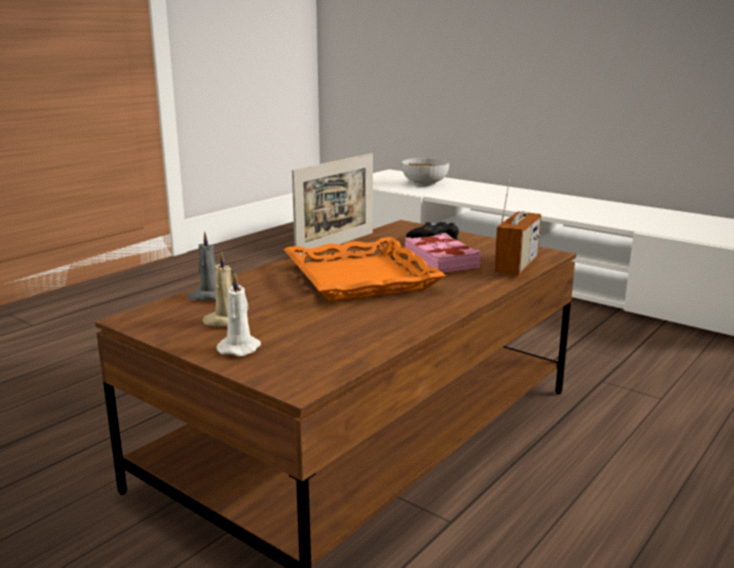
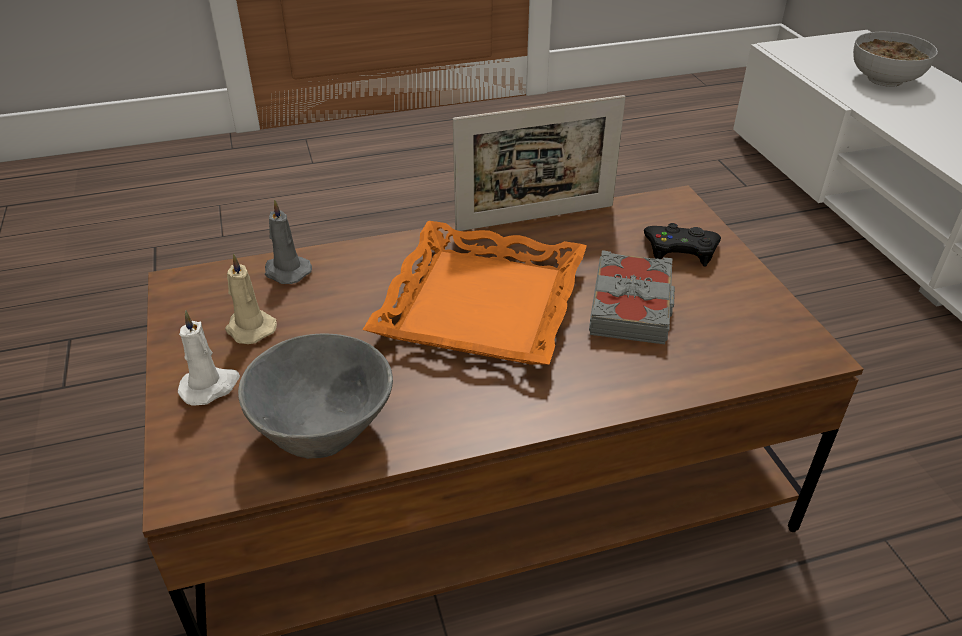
camera: 35 degrees right, 20 degrees up
(351, 340) = (327, 431): none -> grey bowl
(442, 260) = (632, 306): pink book -> grey book
(516, 266) = (723, 364): radio -> none

